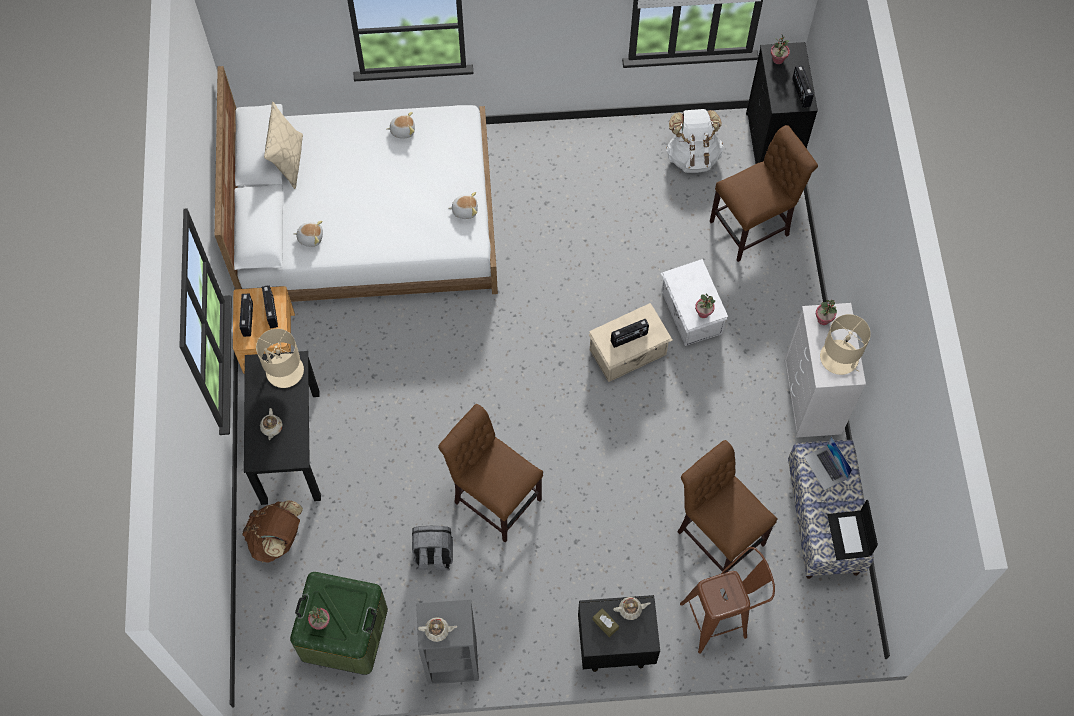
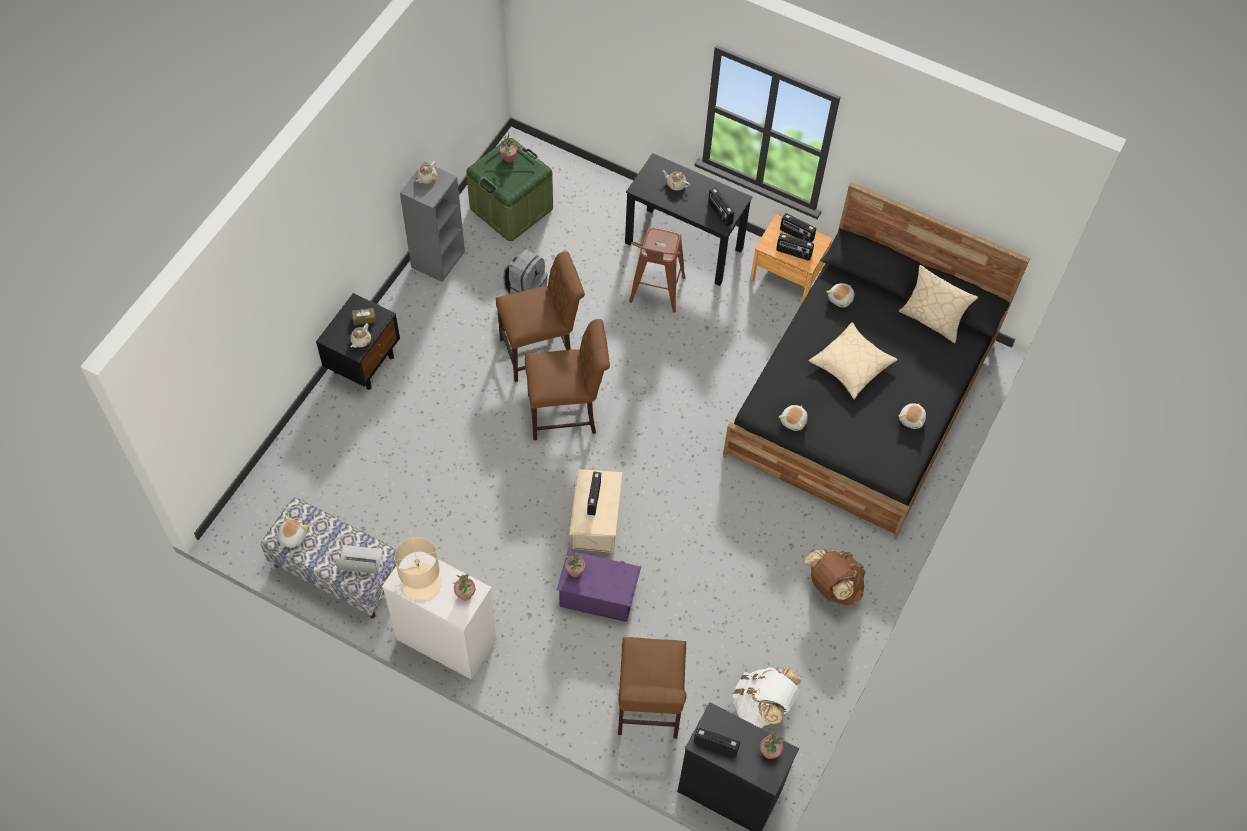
camera: 120 degrees right, 5 degrees down
(277, 539) = (614, 203): brown backpack -> brown backpack (832, 586)
(284, 371) = (719, 213): beige table lamp -> radio
(367, 221) = (862, 397): white bed -> black bed
(378, 196) = (851, 365): none -> beige pillow
(690, 313) = (597, 594): white storage box -> purple storage box
(717, 534) = (389, 486): brown chair -> brown chair (566, 413)
(721, 618) = (324, 445): brown stool -> brown stool (655, 295)
(849, 536) = (292, 537): laptop -> plush toy

